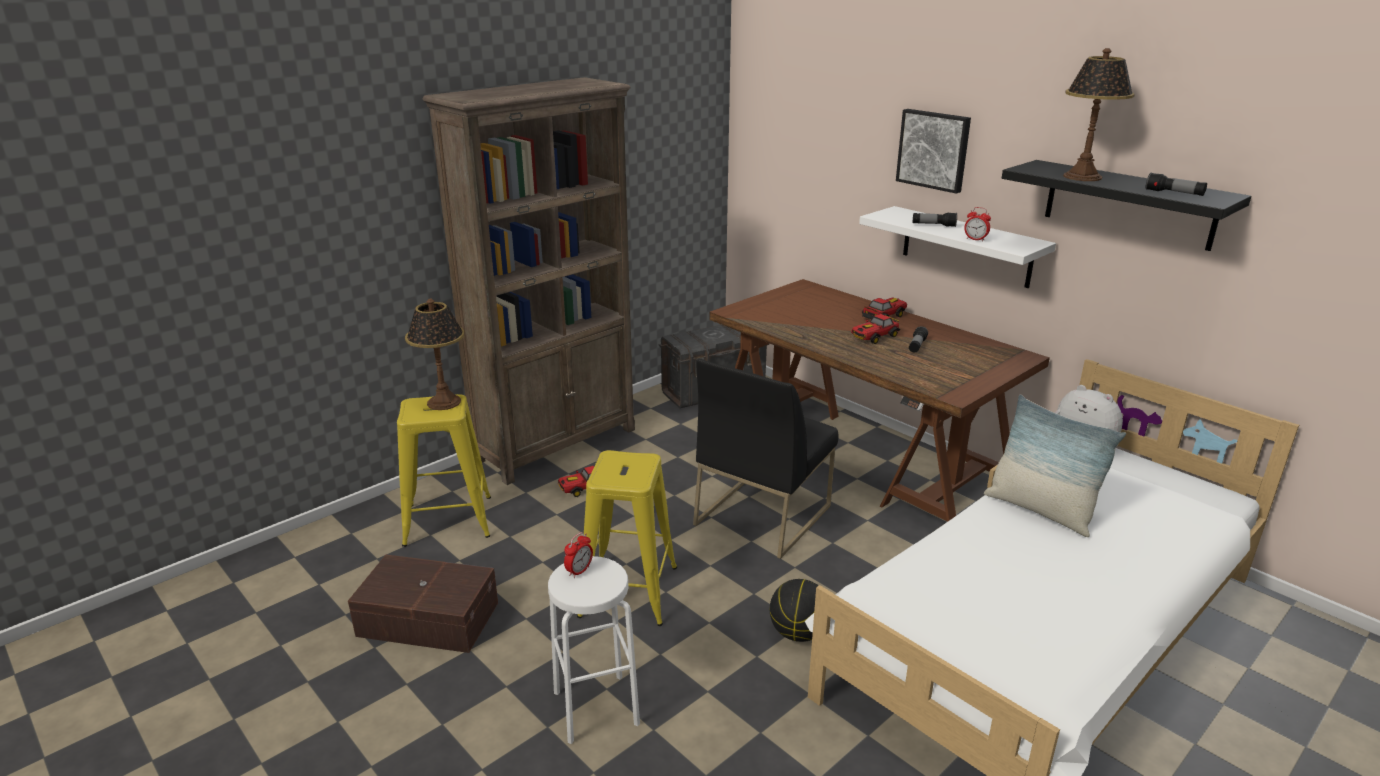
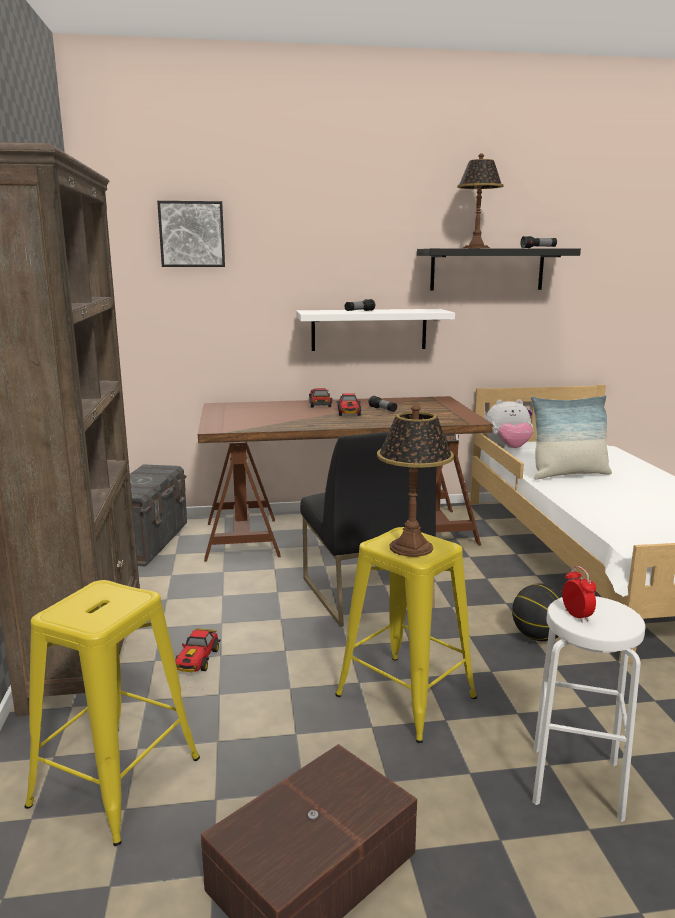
camera: 55 degrees left, 10 degrees down
(444, 402) = (99, 594): table lamp -> table lamp (411, 547)
(934, 150) = (328, 255): picture -> picture (192, 234)
(975, 239) = (405, 311): alarm clock -> none

